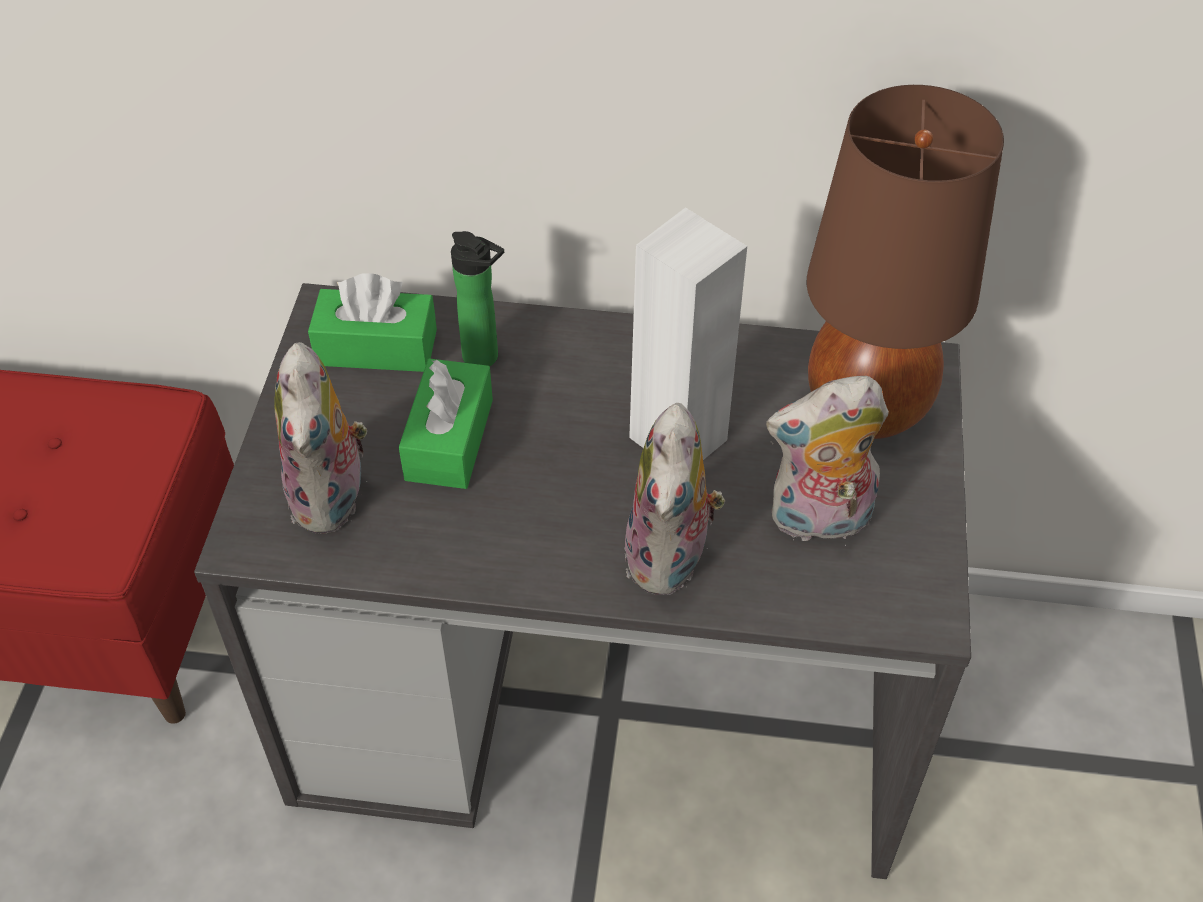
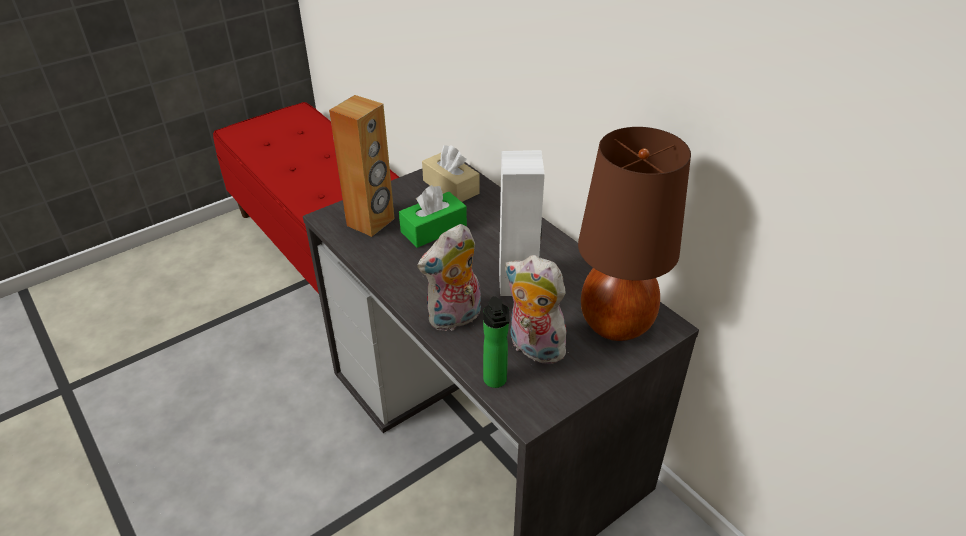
camera: 45 degrees right, 10 degrees down
(333, 498) = (371, 222): plush toy -> brown speaker
(376, 347) = (451, 187): green tissue box -> beige tissue box
(485, 359) = (483, 212): bottle -> bottle (495, 382)

